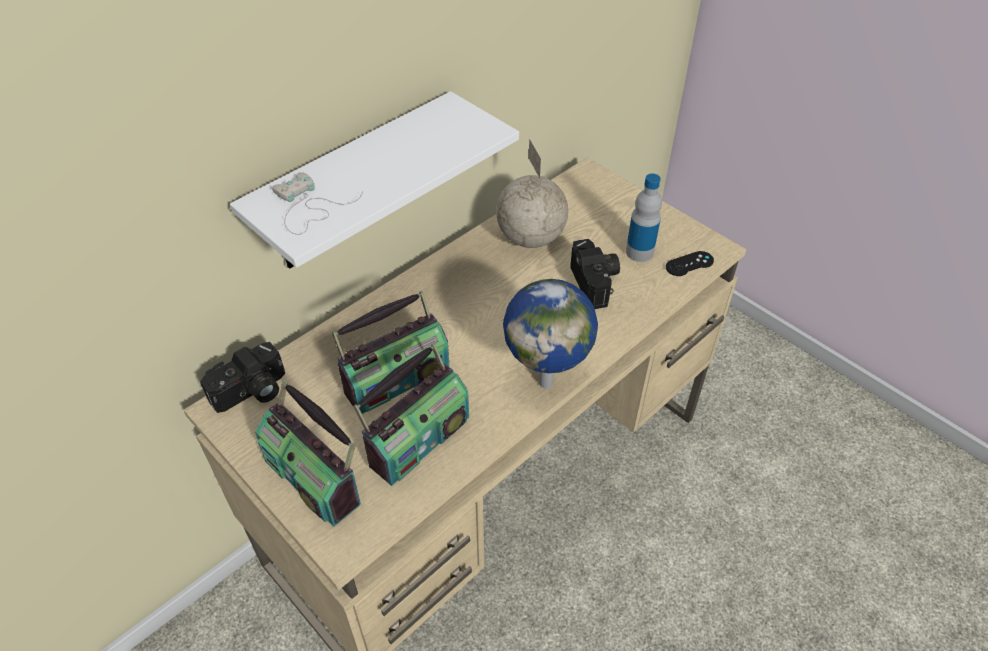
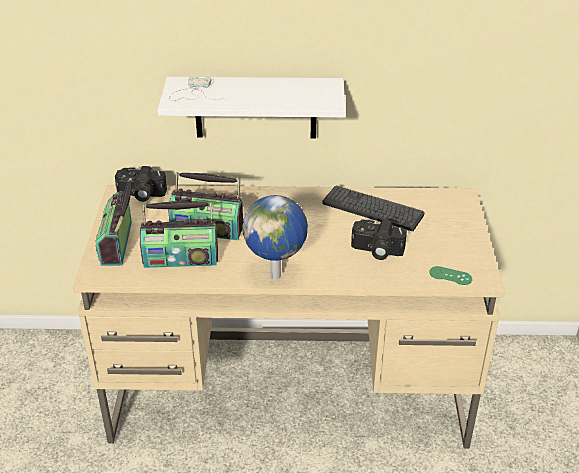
camera: 45 degrees right, 10 degrees down
(531, 238) = (372, 209): globe -> keyboard
(596, 283) = (376, 251): camera -> camera turned 75 degrees clockwise
(639, 252) = (428, 252): bottle -> none
(689, 264) = (450, 276): black game controller -> green game controller

